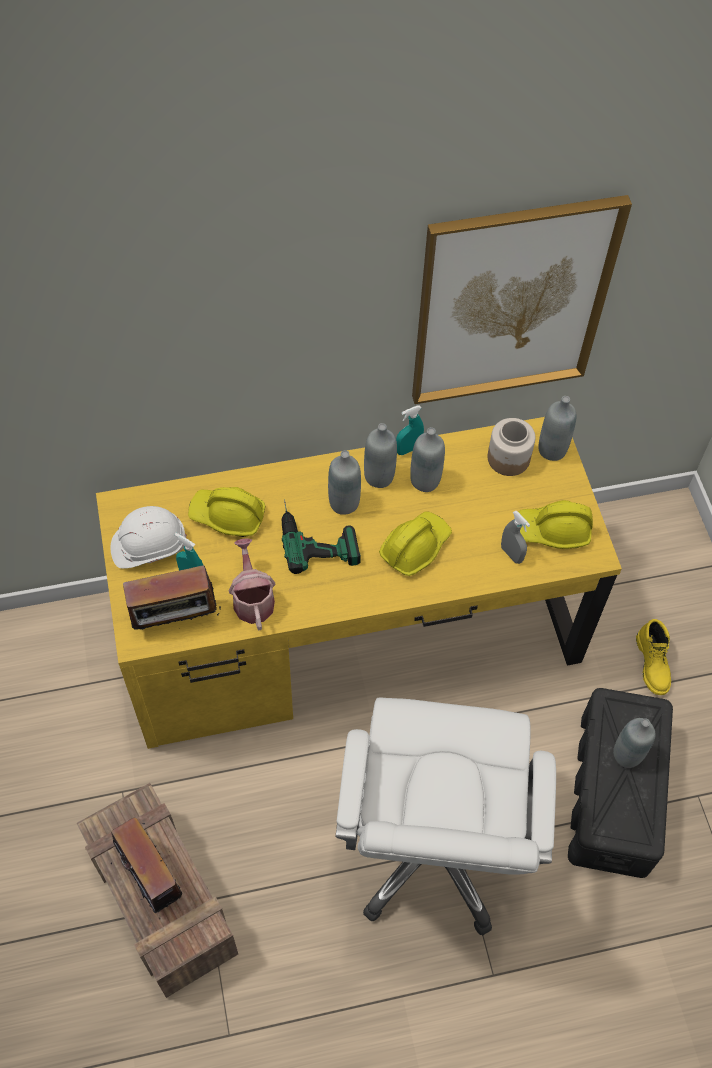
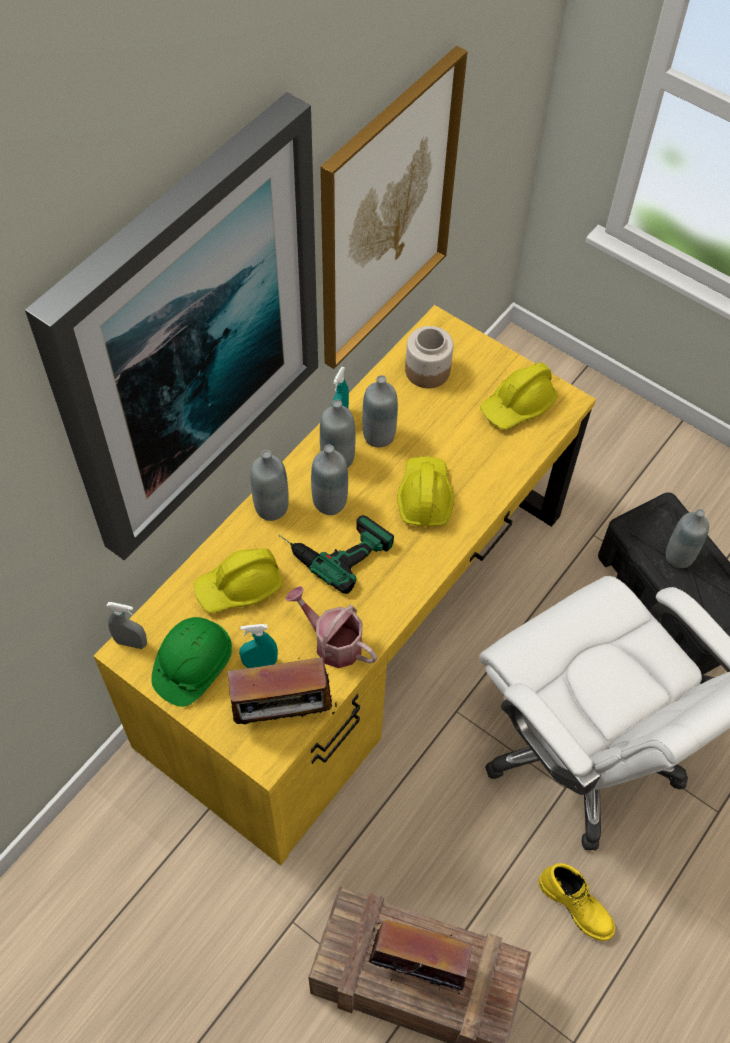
camera: 40 degrees left, 0 degrees up
(148, 546) = (192, 666): white hard hat -> green hard hat
(175, 619) = (283, 712): radio -> radio turned 45 degrees clockwise
(247, 293) = (188, 336): none -> picture
(511, 554) = (505, 447): grey spray bottle -> grey spray bottle (131, 642)
(552, 450) = (454, 340): grey bottle -> grey bottle (271, 507)
(653, 664) = (610, 478): yellow boot -> yellow boot (576, 905)

